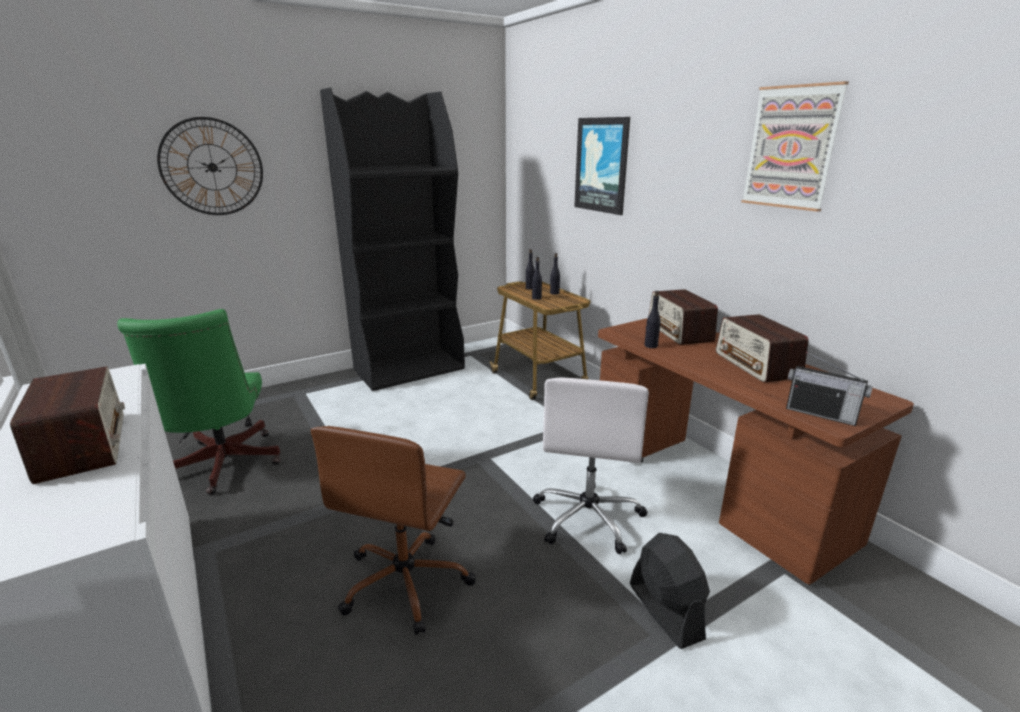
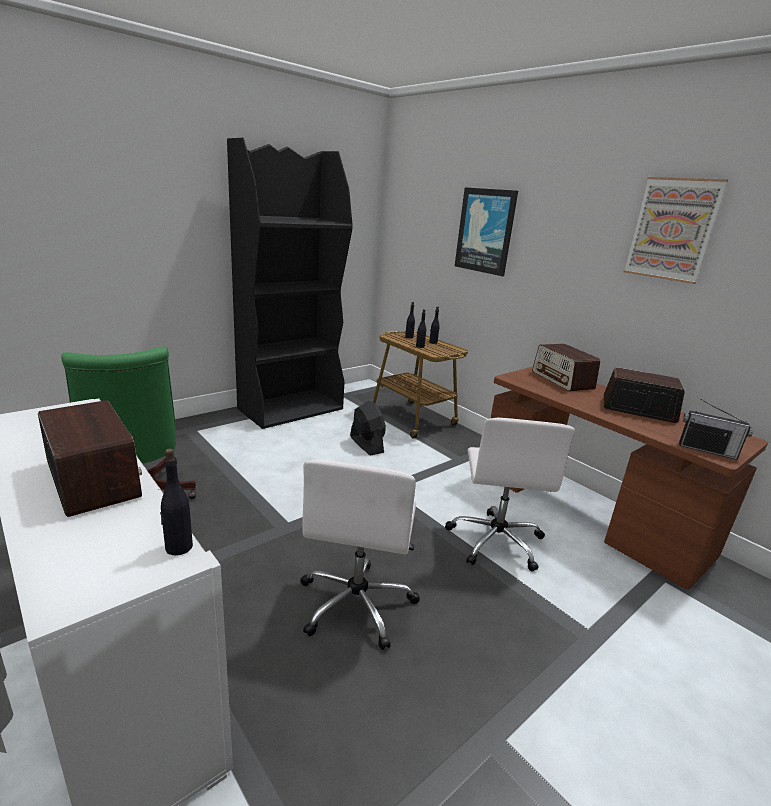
camera: 10 degrees left, 0 degrees up
(212, 167) = (119, 205): wall clock -> none
(407, 581) = (357, 603): brown office chair -> white office chair
(650, 346) = (545, 391): black bottle -> black bottle (178, 547)
(665, 610) = (583, 617): black fan -> black fan (366, 444)
(756, 365) = (637, 409): radio -> radio turned 135 degrees clockwise

